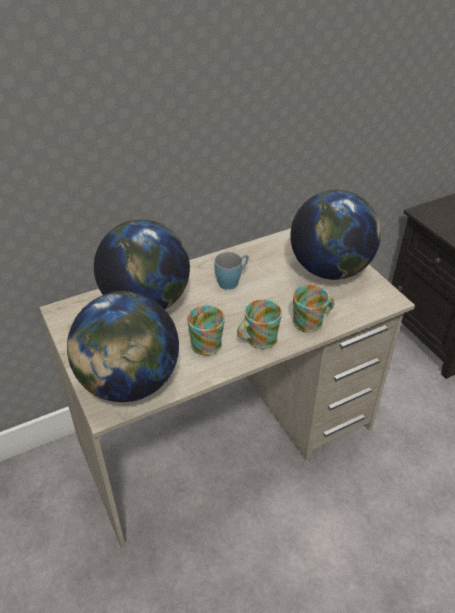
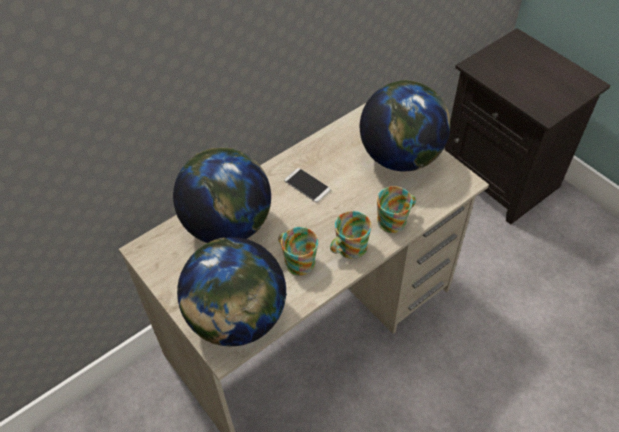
camera: 10 degrees left, 10 degrees up
(232, 281) = (307, 185): blue mug -> phone

